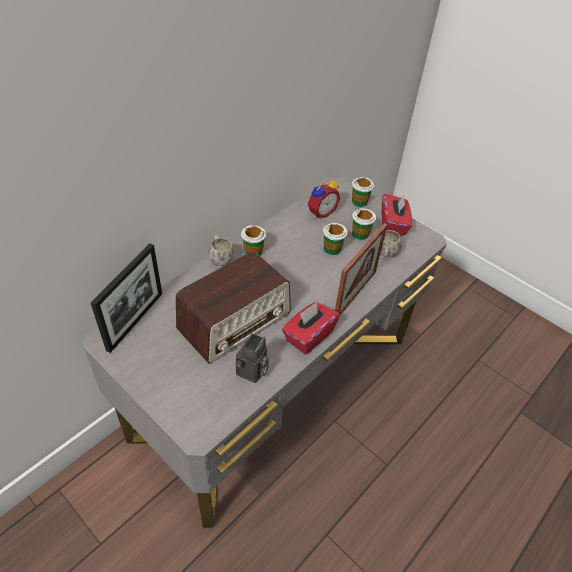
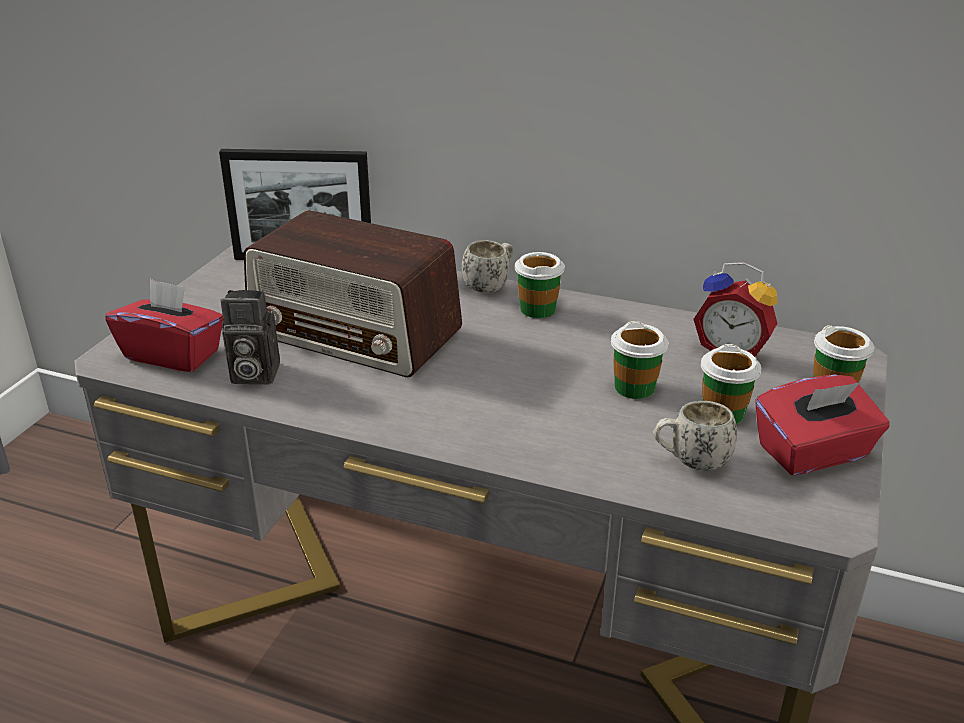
camera: 70 degrees right, 15 degrees down
(308, 336) = (369, 412): red tissue box -> red tissue box (173, 354)
(355, 294) = (526, 443): picture frame -> none

